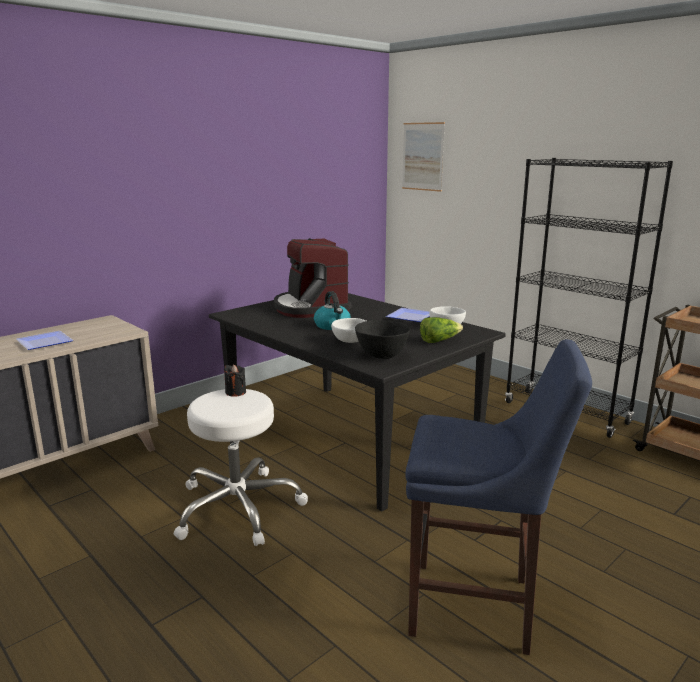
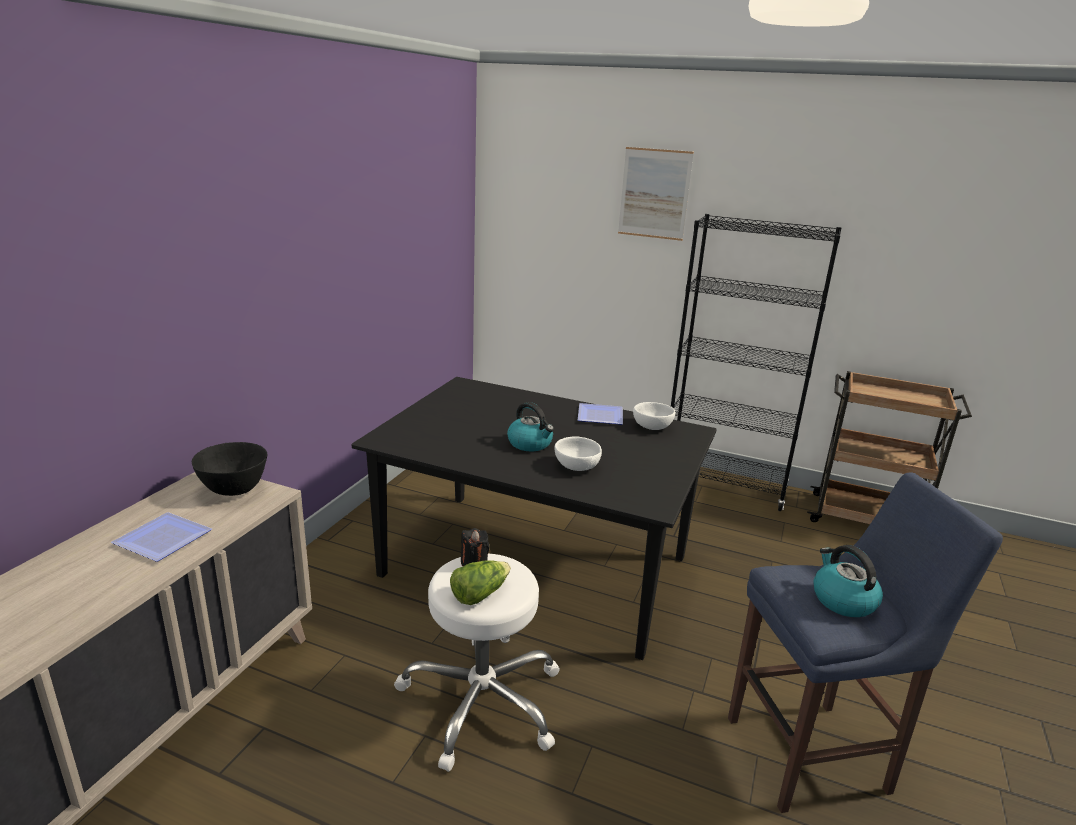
camera: 25 degrees left, 5 degrees up
(310, 308) = (472, 415): coffee machine -> none
(382, 356) = (636, 486): black bowl -> black bowl (235, 490)
(422, 156) = (528, 198): picture -> picture (654, 194)
(439, 341) = (667, 451): lettuce -> lettuce (479, 594)
(469, 441) = (842, 600): none -> kettle

